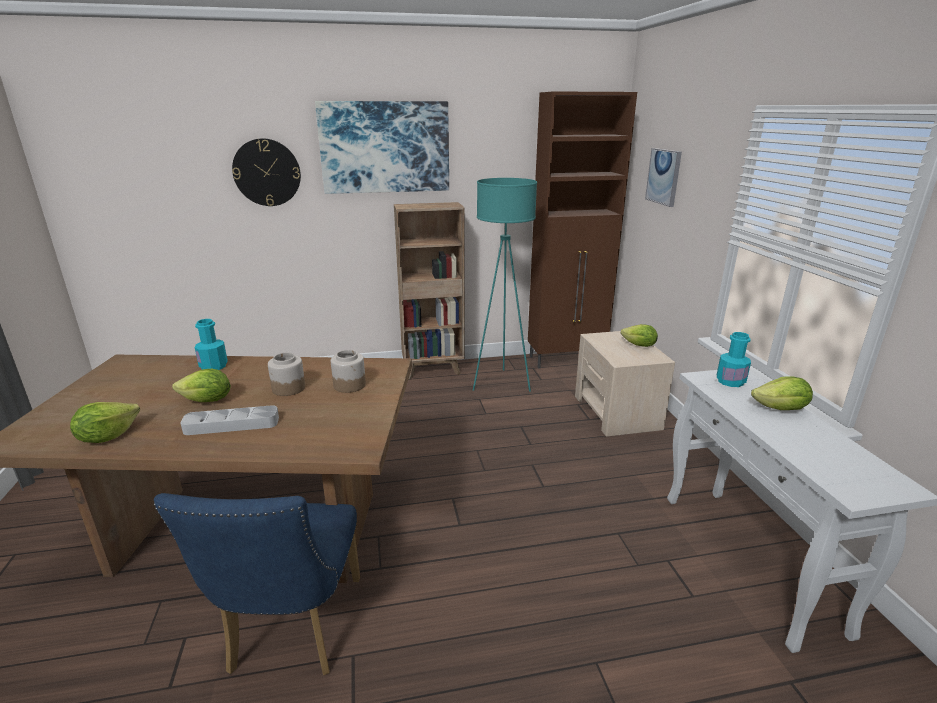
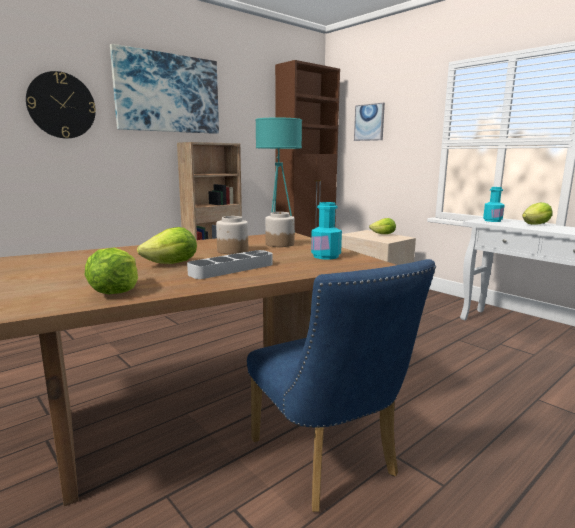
camera: 30 degrees left, 10 degrees down
(214, 366) = (126, 251): turquoise bottle -> turquoise bottle (326, 256)

